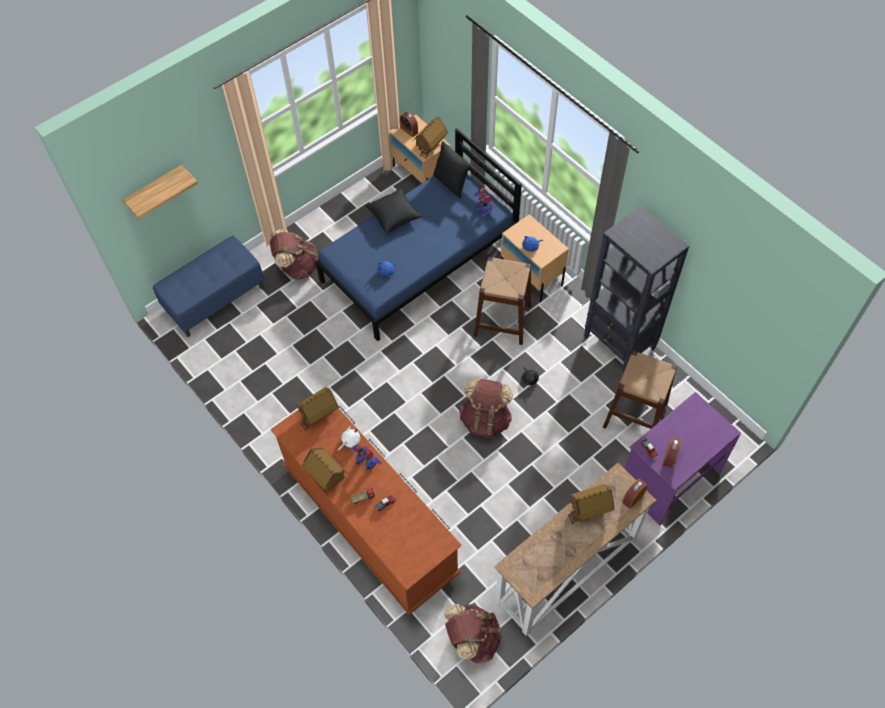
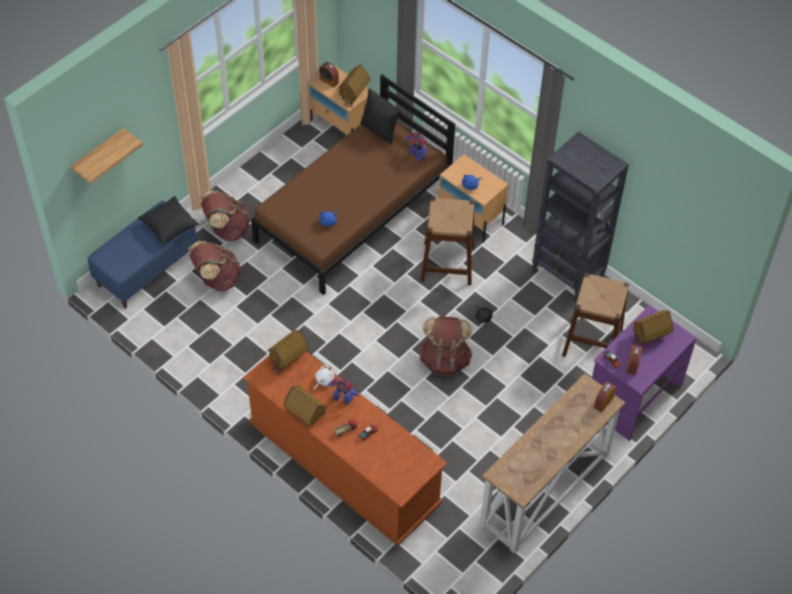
camera: 10 degrees left, 5 degrees down
(393, 216) = (326, 168): black pillow -> black pillow (169, 226)
(419, 261) = (354, 213): blue bed -> brown bed
(472, 639) = (462, 562): brown backpack -> brown backpack (216, 279)
(589, 509) = (563, 416): toy house -> toy house (649, 336)

